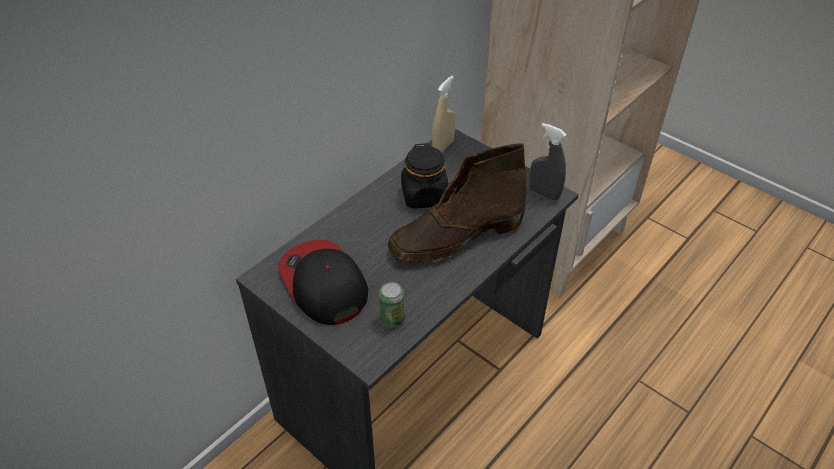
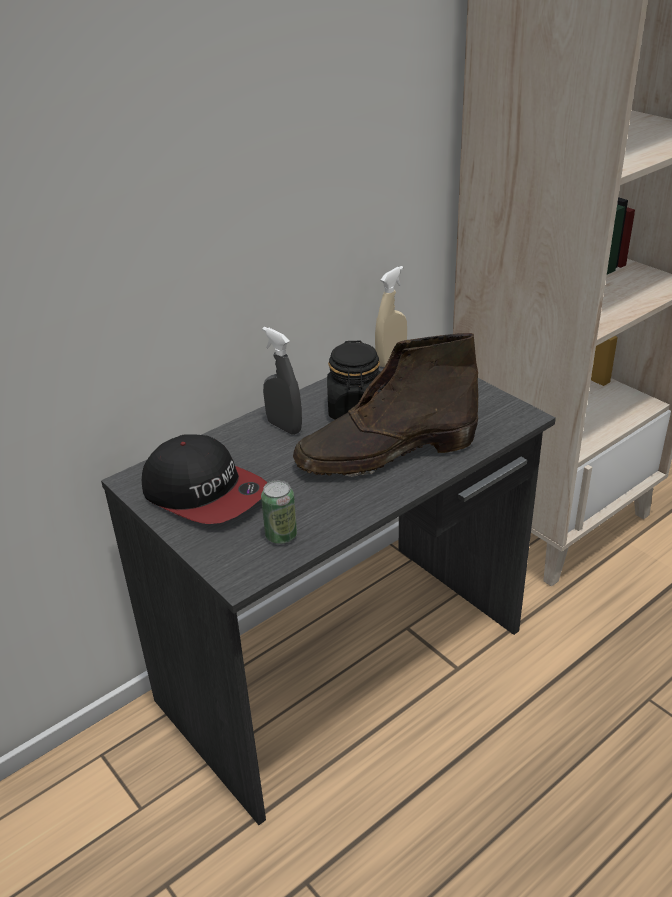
camera: 10 degrees right, 10 degrees down
(323, 284) = (205, 492): cap -> cap turned 150 degrees clockwise
(544, 194) = (509, 414): grey spray bottle -> grey spray bottle (284, 427)

